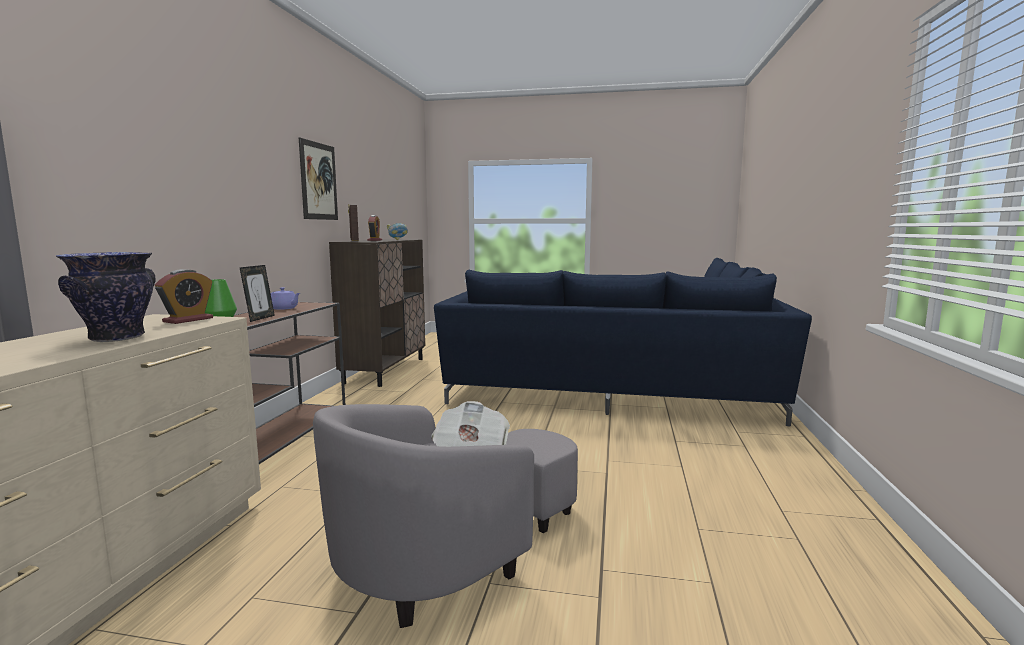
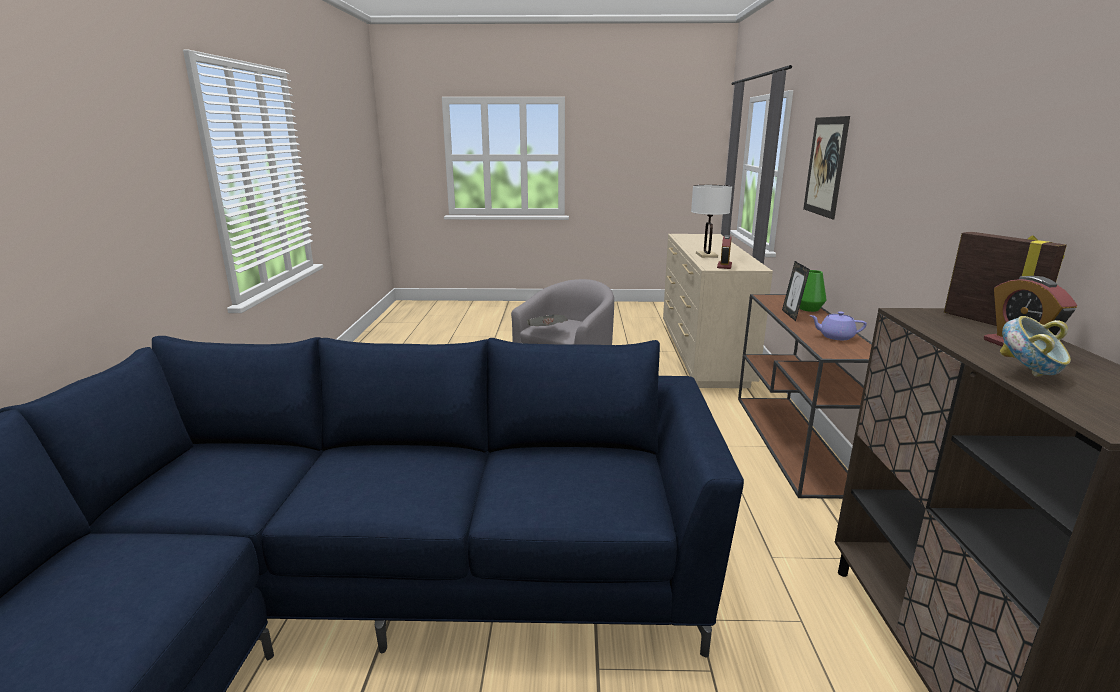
camera: 170 degrees right, 10 degrees up
(116, 338) = (706, 255): vase -> white table lamp
(318, 181) = (1016, 177): picture -> picture (825, 166)

